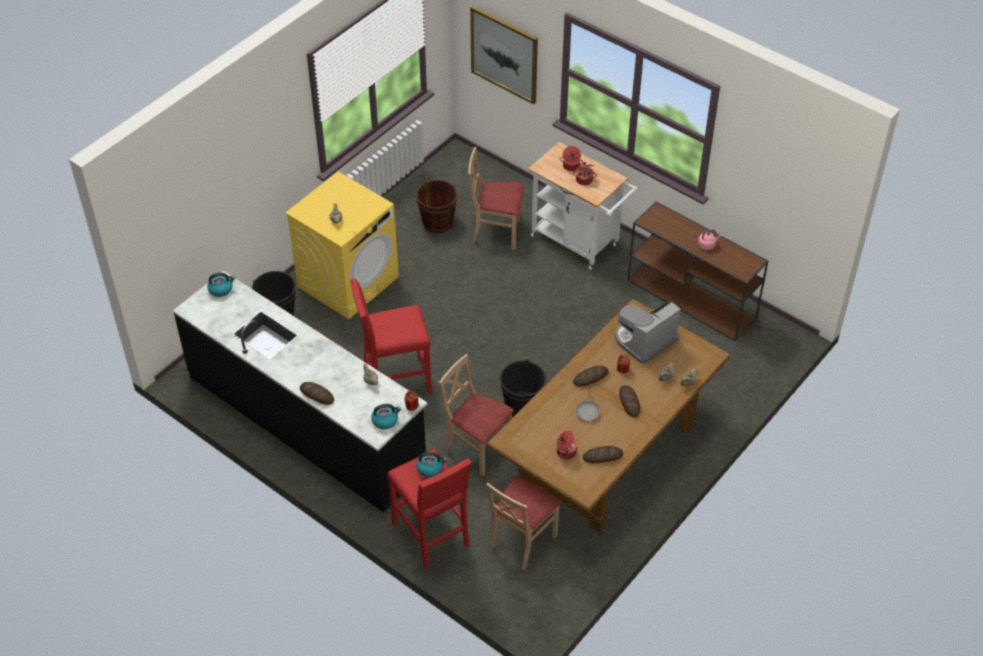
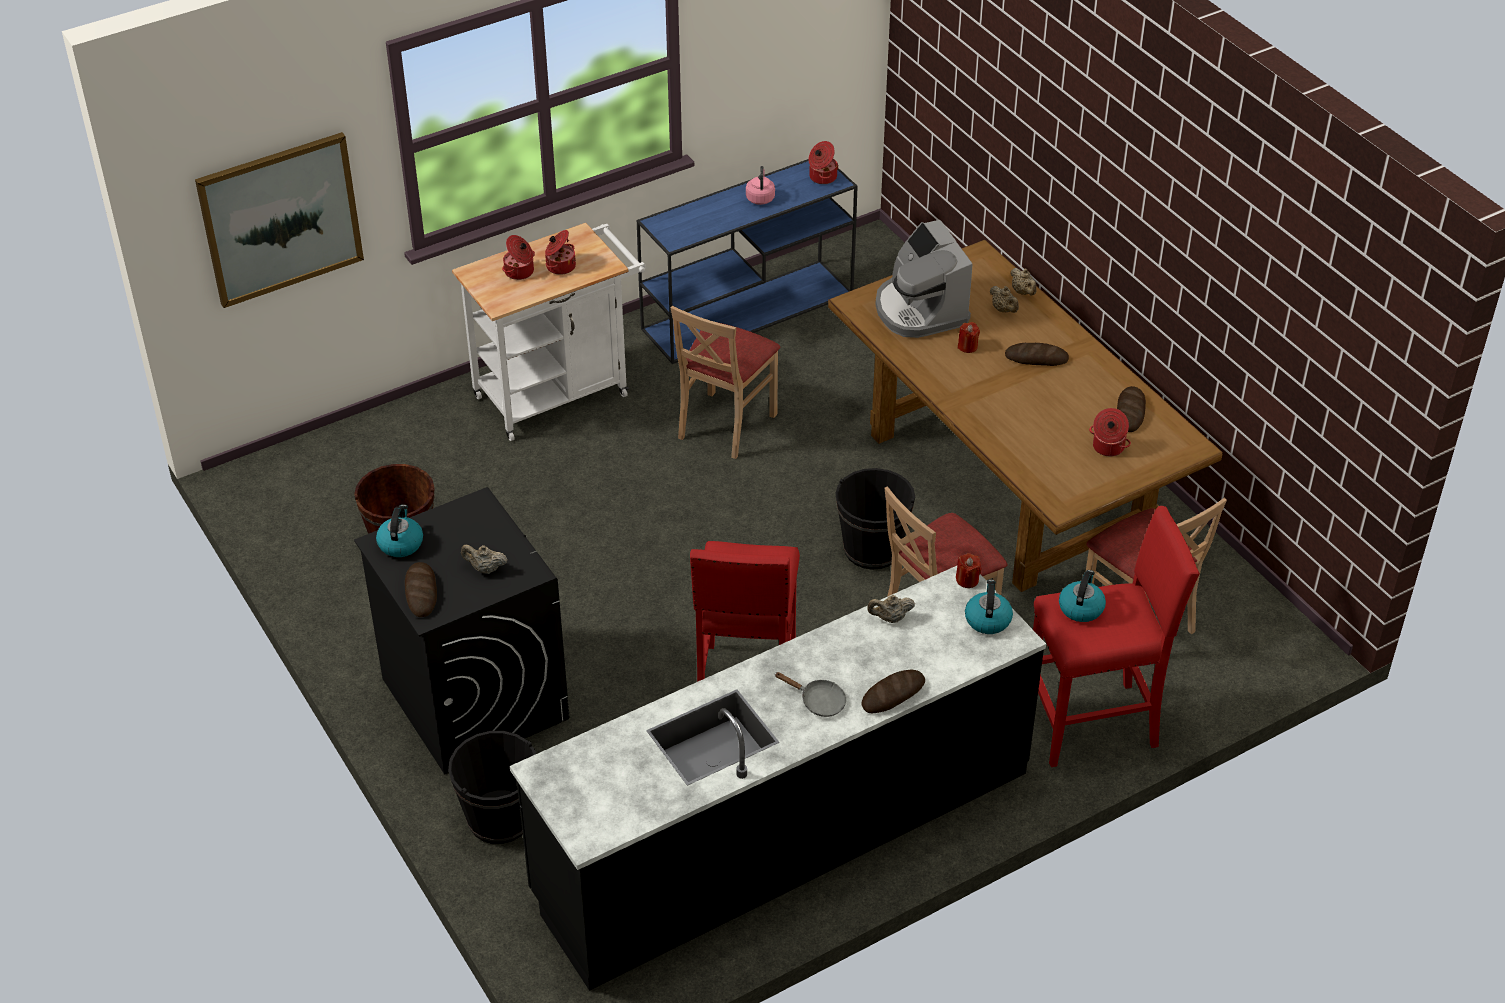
camera: 70 degrees left, 5 degrees down
(221, 289) = (560, 778): kettle -> kettle (400, 543)
(348, 281) = (474, 698): yellow washing machine -> black washing machine
(496, 232) = (474, 479): beige chair -> beige chair (725, 424)
(587, 411) = (1036, 404): grey frying pan -> grey frying pan (818, 701)
(590, 377) = (971, 383): bread -> bread (421, 592)
(692, 299) = (749, 310): brown console table -> blue console table
(744, 266) = (822, 177): none -> cooking pot

